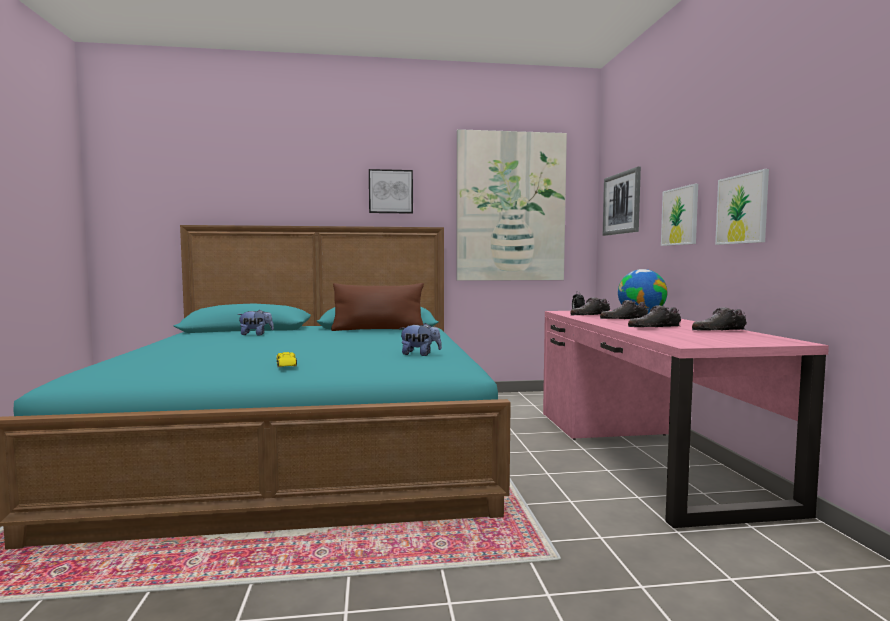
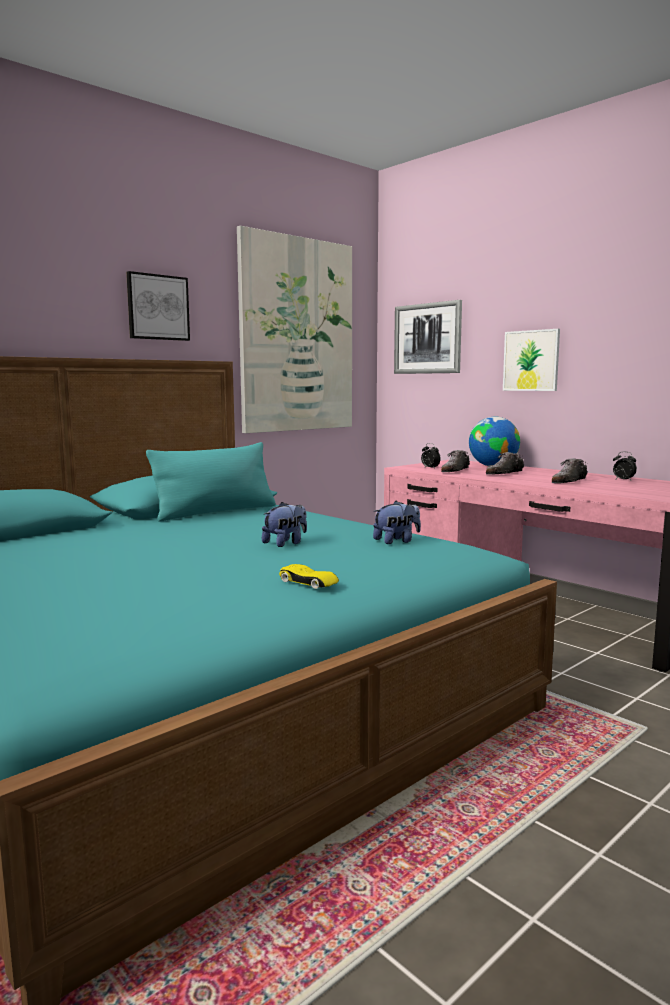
camera: 35 degrees left, 5 degrees up
(256, 334) = (70, 543): plush toy -> plush toy (286, 543)
(378, 330) = (216, 512): brown pillow -> turquoise pillow
(718, 331) = (623, 480): shoe -> alarm clock
(742, 209) = (625, 360): picture -> none

